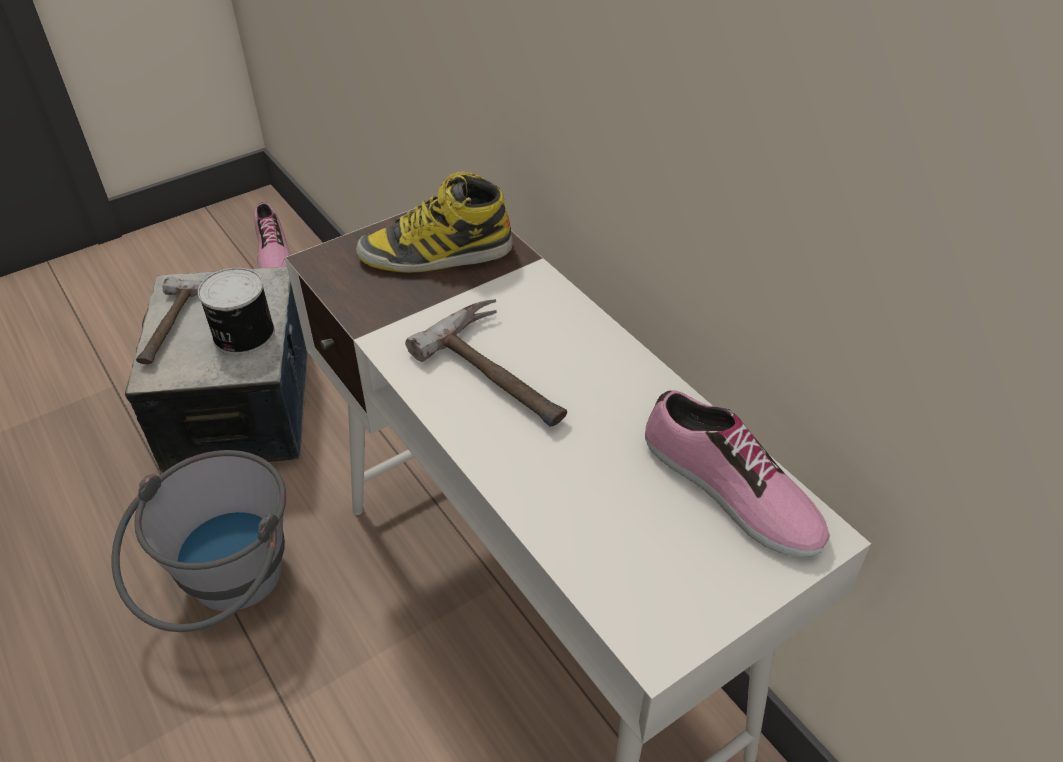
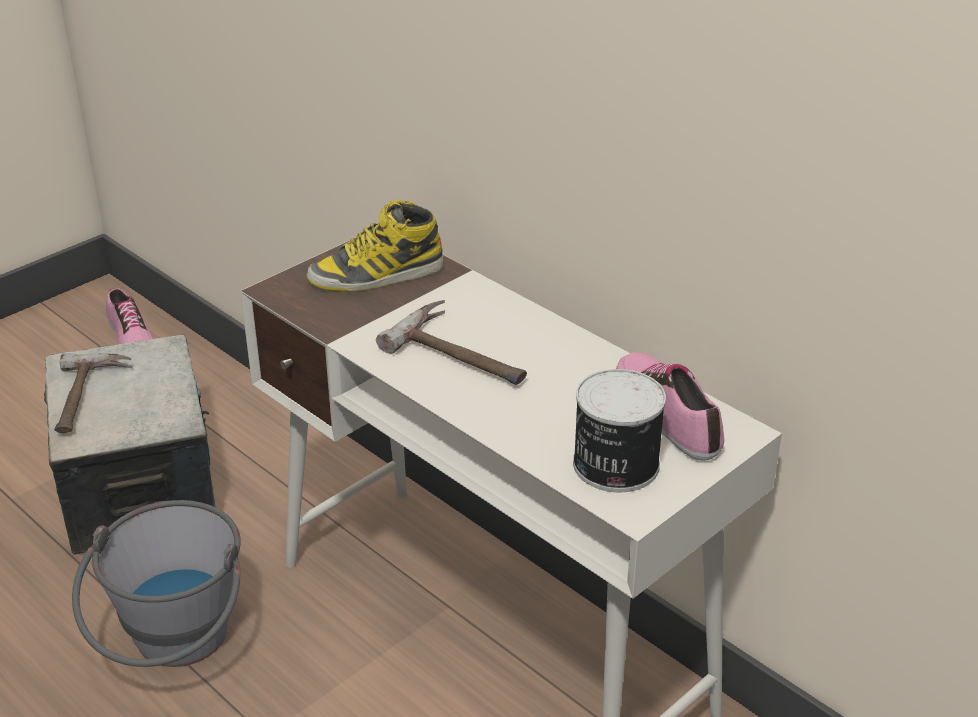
camera: 10 degrees left, 10 degrees down
(242, 335) = (154, 398): can -> can (614, 465)
(729, 490) = (668, 412): shoe -> shoe turned 150 degrees counterclockwise

